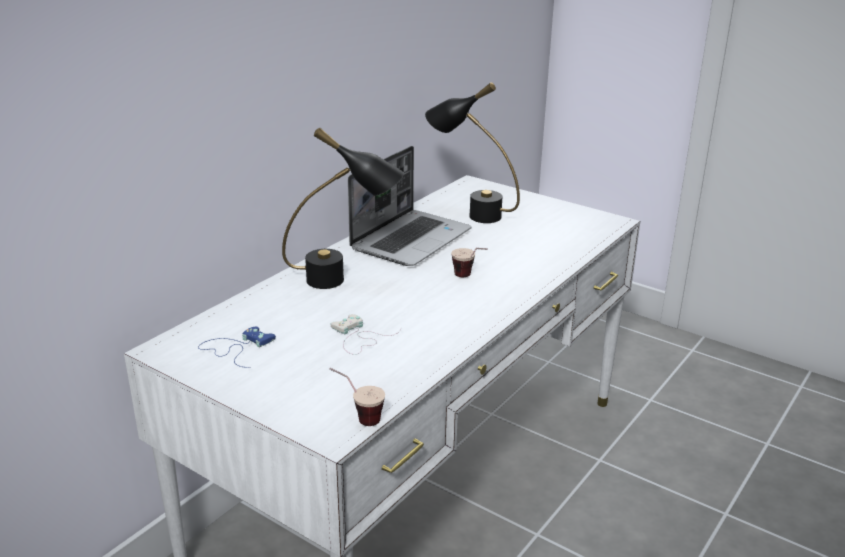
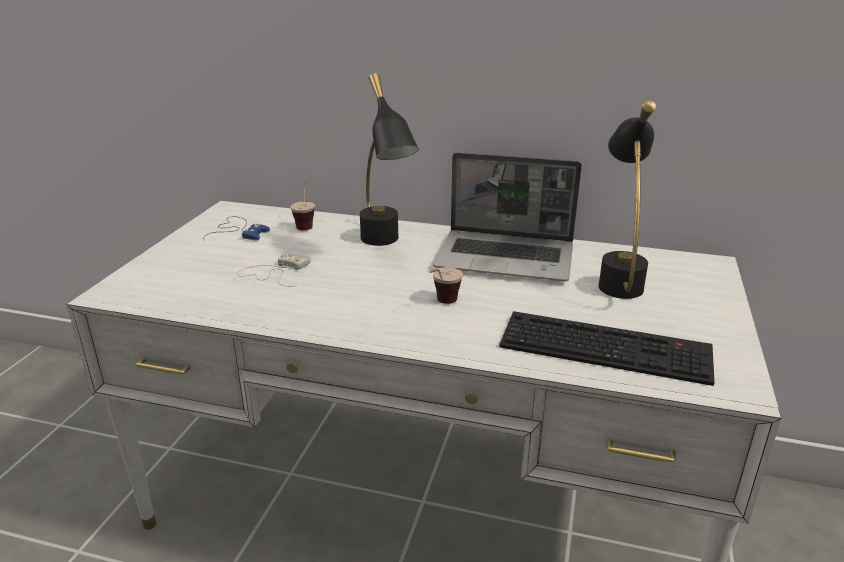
camera: 70 degrees right, 0 degrees up
(357, 417) = (135, 298): cup -> cup (306, 224)
(555, 240) = (607, 347): none -> keyboard

